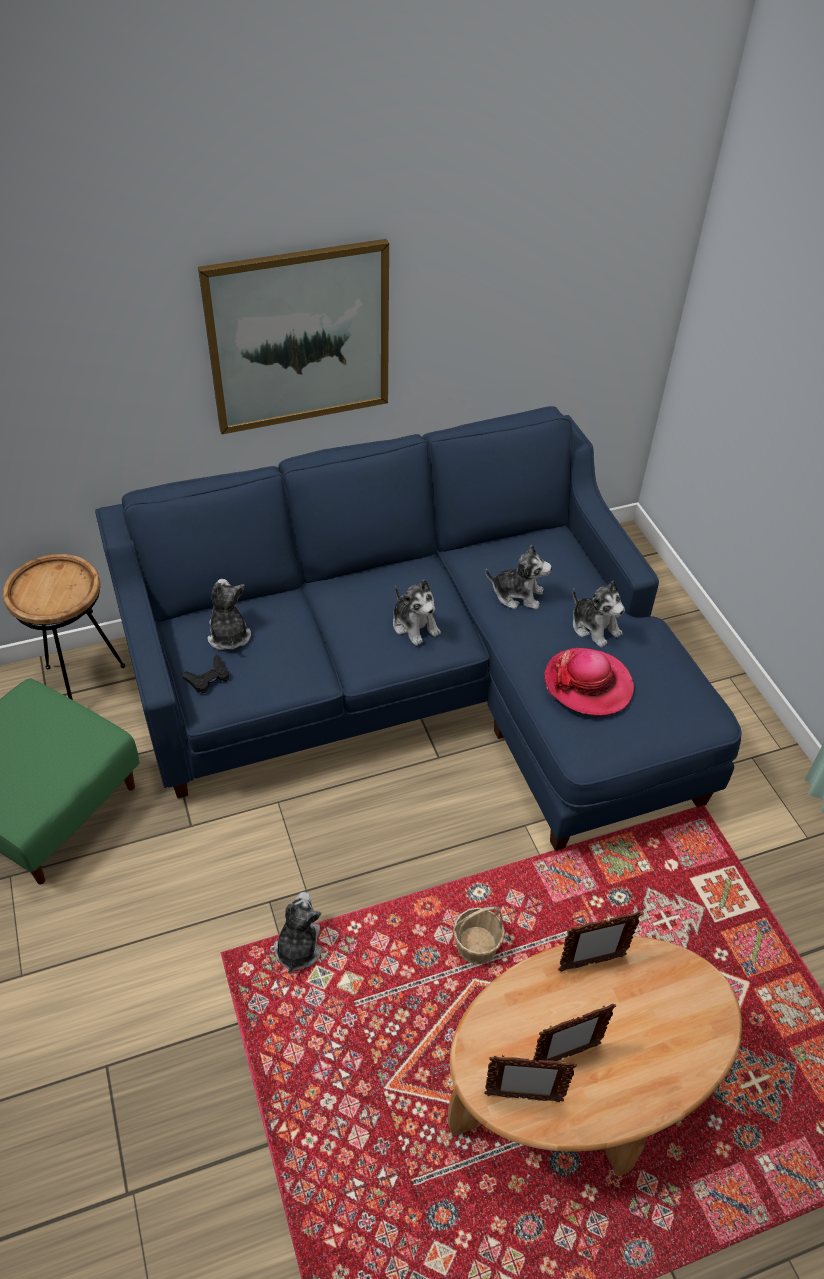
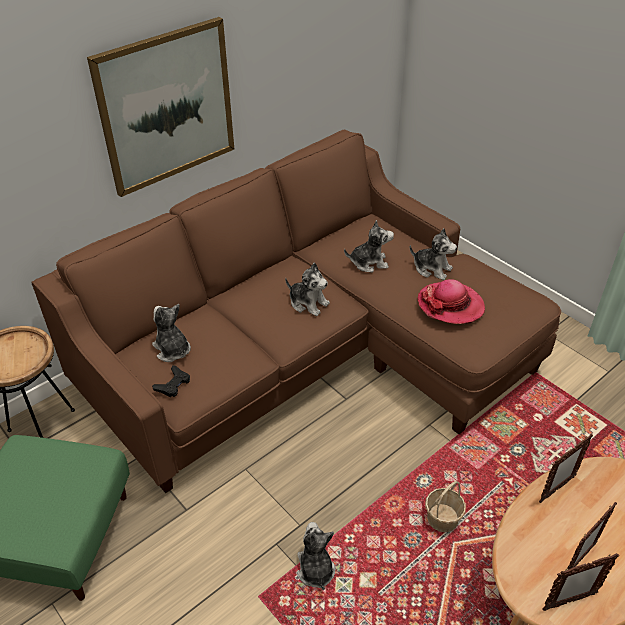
camera: 20 degrees left, 5 degrees down
(423, 685) = (309, 354): blue sofa -> brown sofa

